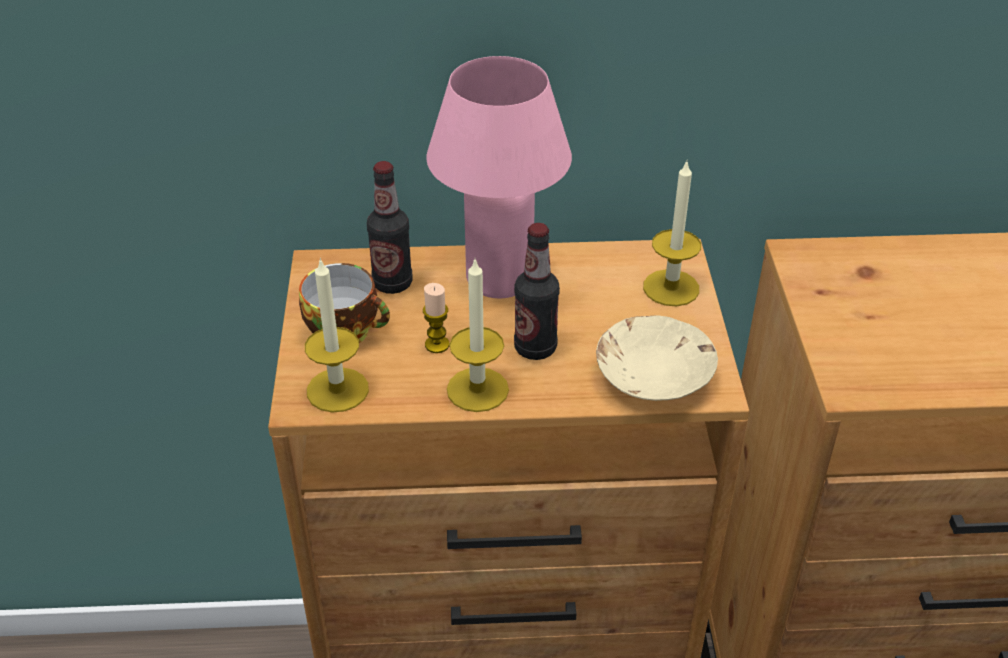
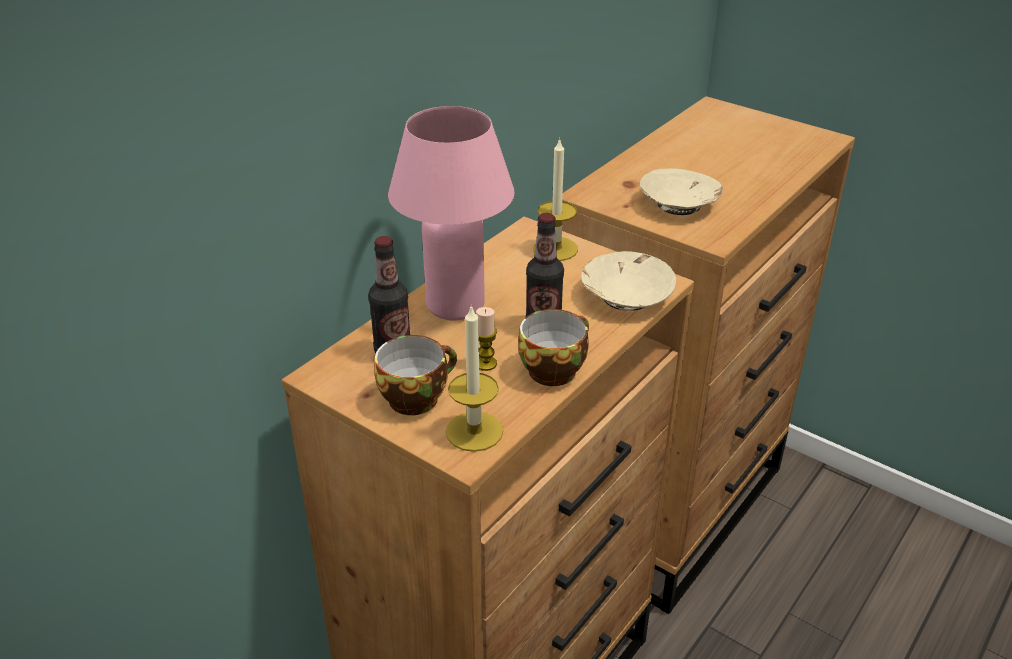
camera: 50 degrees left, 5 degrees down
(477, 389) = (553, 369): candle -> cup
(880, 326) = (678, 204): none -> beige bowl

